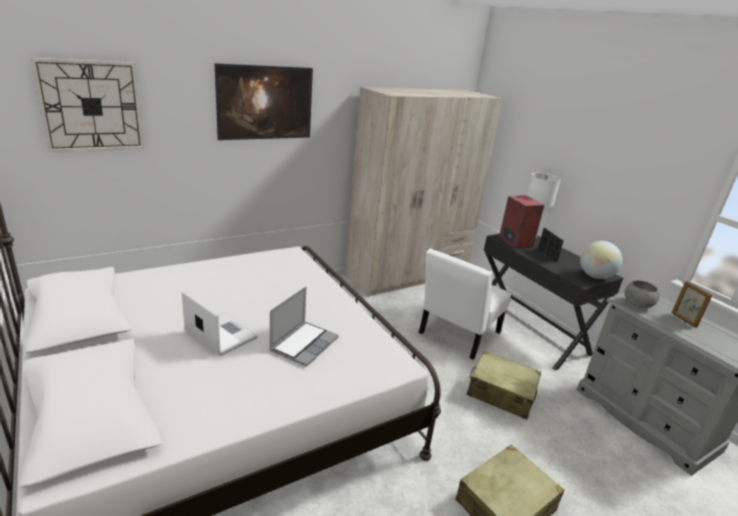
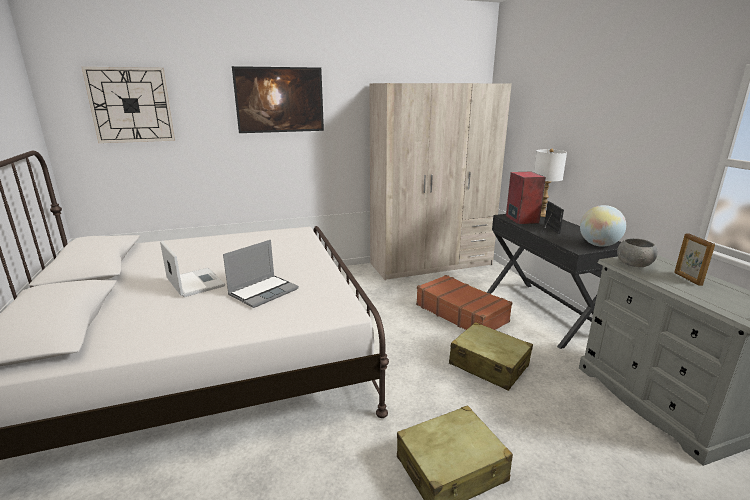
camera: 15 degrees right, 5 degrees down
(457, 335) = (461, 313): white chair -> brown suitcase

